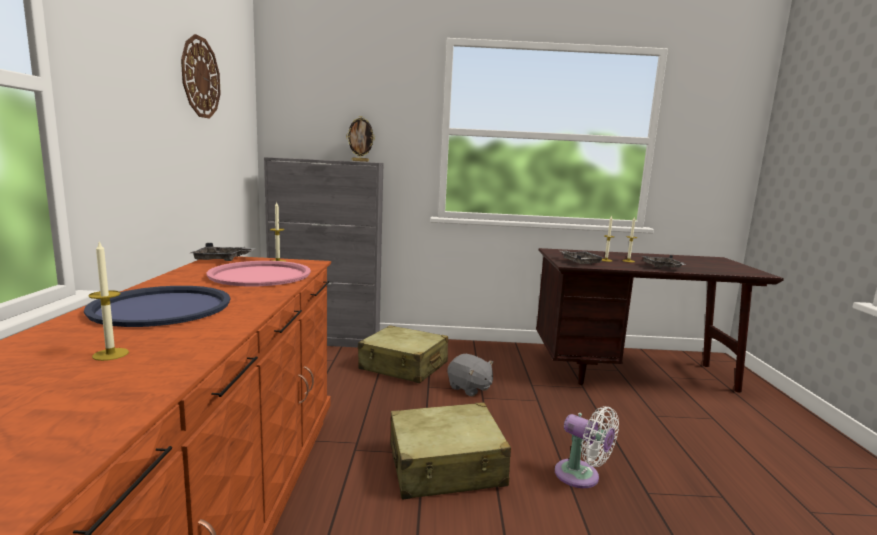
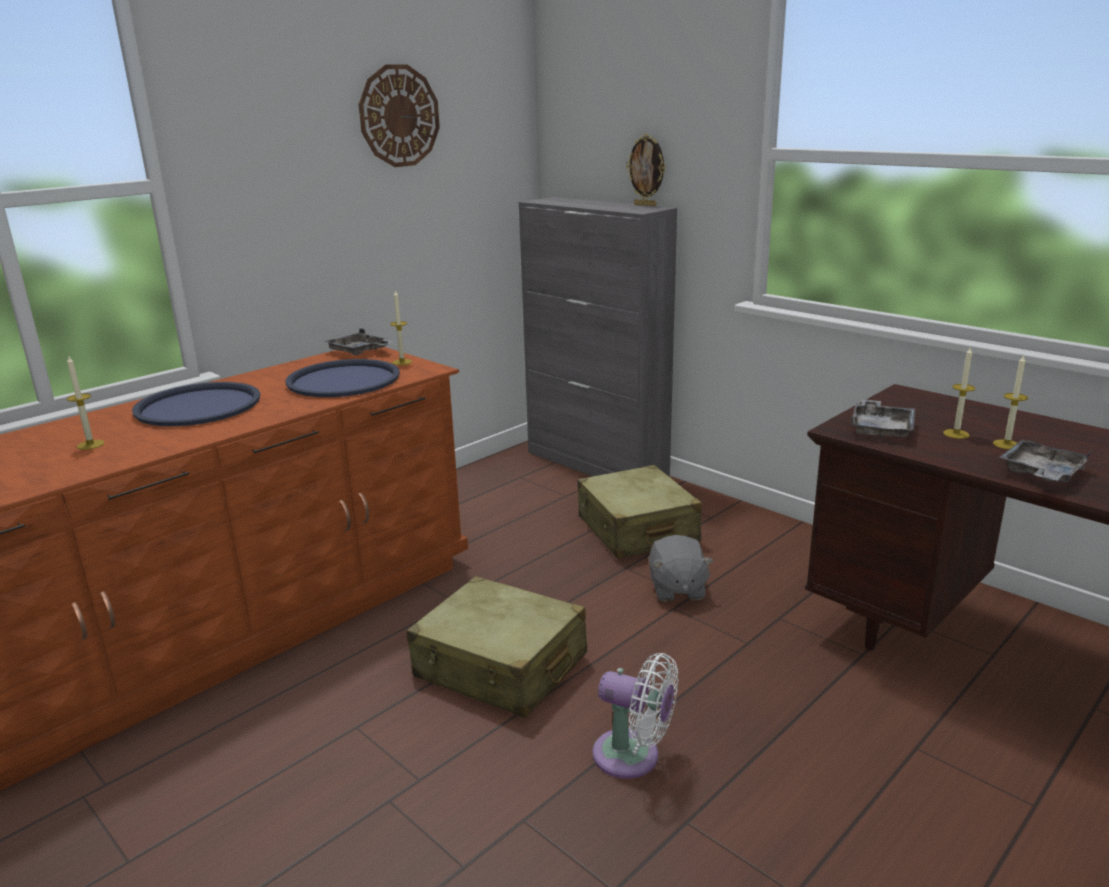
camera: 45 degrees right, 10 degrees up
(260, 275) = (344, 380): pink tray -> blue tray
(581, 476) = (633, 757): white fan -> white fan turned 60 degrees counterclockwise

